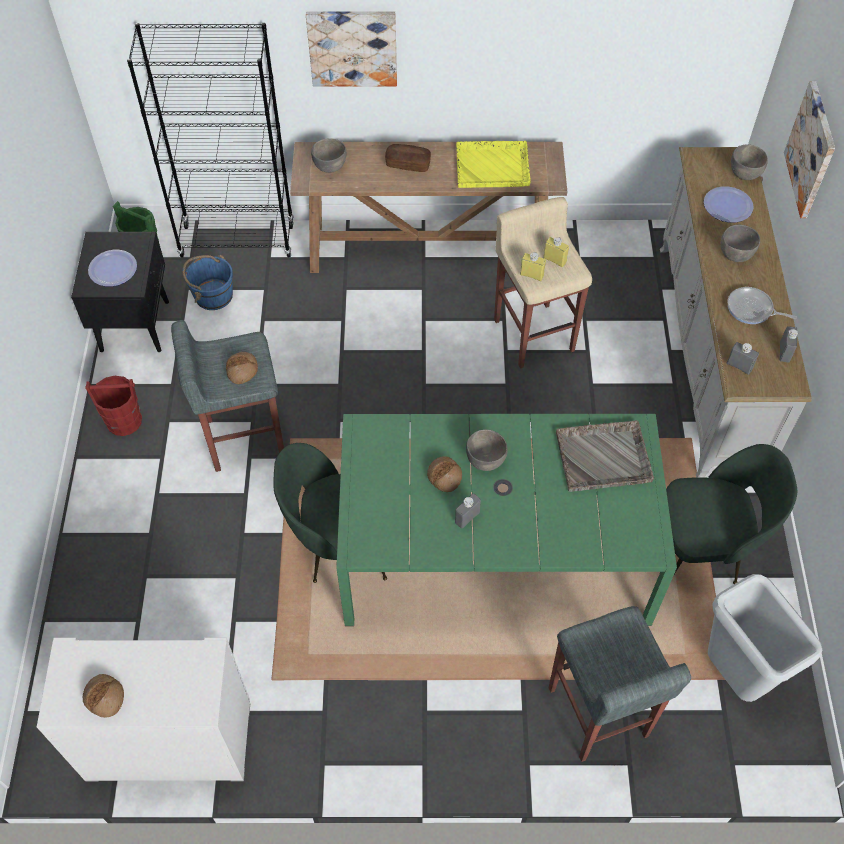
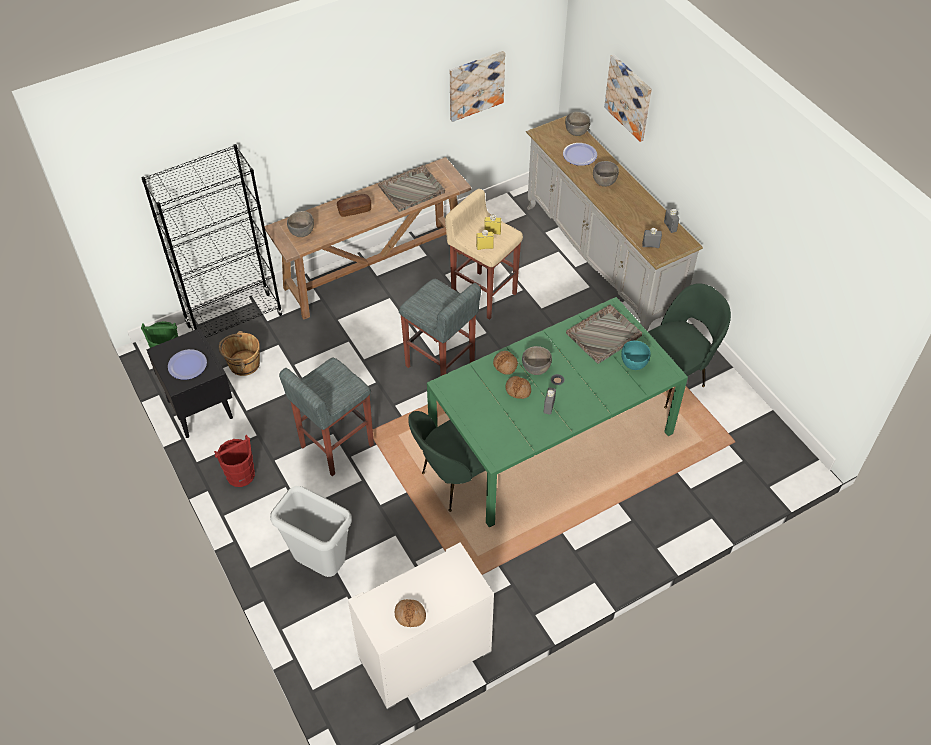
camera: 30 degrees left, 5 degrees down
(213, 295) = (243, 364): blue bucket -> brown bucket
(242, 370) = (339, 386): bread -> bread (505, 365)
(353, 47) = (296, 140): picture -> picture (476, 85)
(493, 166) = (412, 189): yellow tray -> grey tray
(597, 714) = (675, 499): grey stool -> grey stool (440, 366)
(616, 514) = (633, 363): none -> turquoise bowl
(736, 675) = (738, 438): grey trash can -> grey trash can (322, 564)
(752, 309) = (635, 210): frying pan -> none

